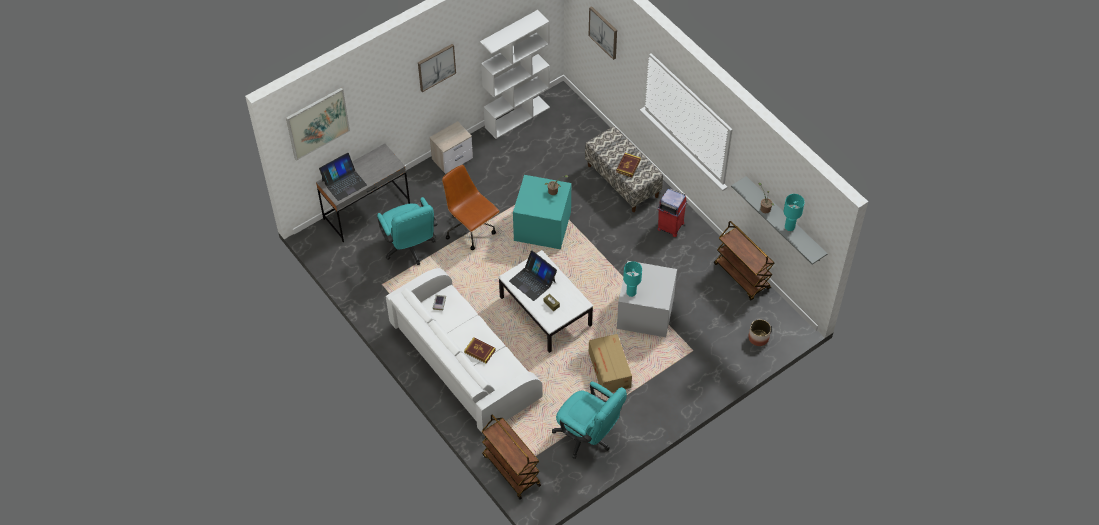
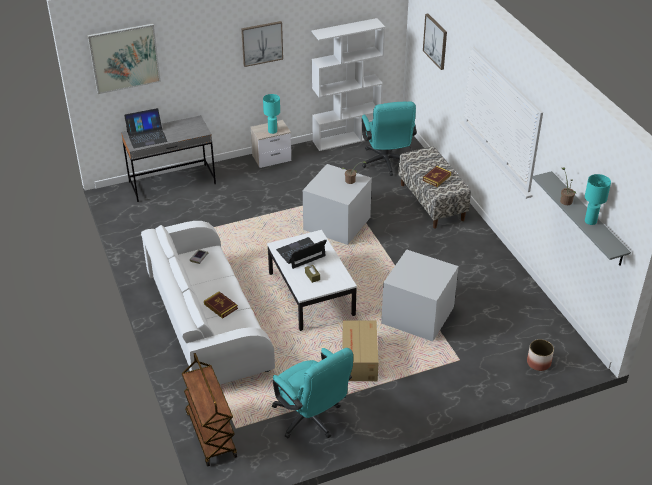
camera: 15 degrees right, 15 degrees down
(410, 248) = (198, 218): turquoise office chair -> turquoise office chair (386, 163)
(471, 230) = (264, 214): brown office chair -> none
(533, 281) = (301, 253): laptop -> laptop turned 90 degrees clockwise
(543, 226) = (338, 223): turquoise storage box -> grey storage box
(631, 293) = (400, 277): turquoise table lamp -> turquoise table lamp (272, 131)
(670, 226) = (469, 246): red trash can -> none
(742, 276) = (535, 303): brown cart -> none

